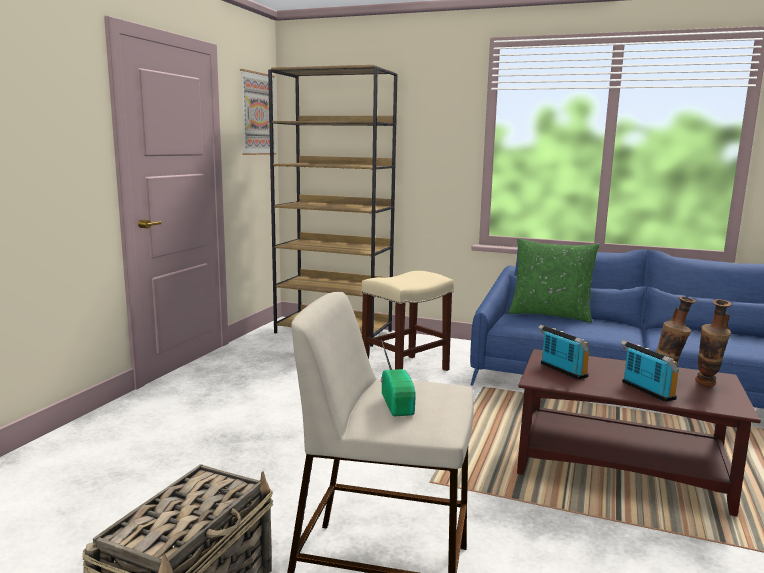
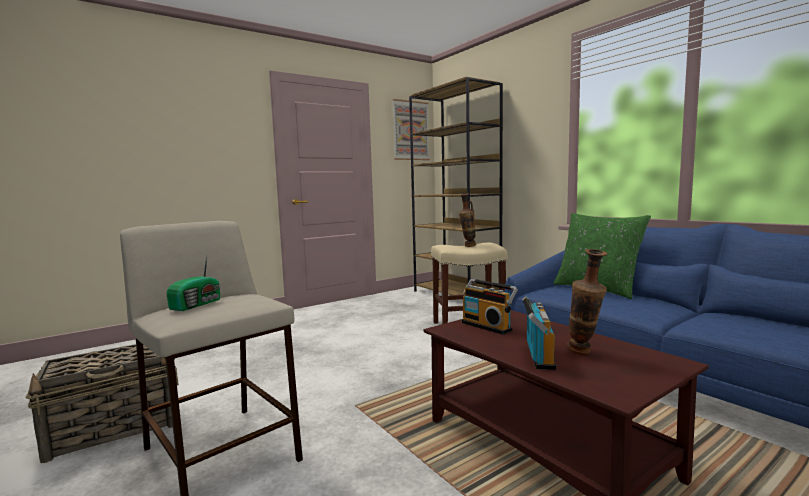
camera: 35 degrees right, 5 degrees down
(561, 370) = (488, 326): radio -> radio turned 135 degrees clockwise
(707, 385) = (632, 366): vase -> vase (467, 246)

